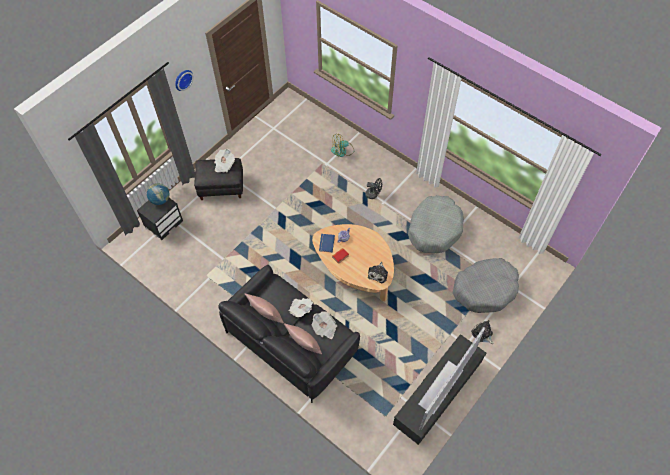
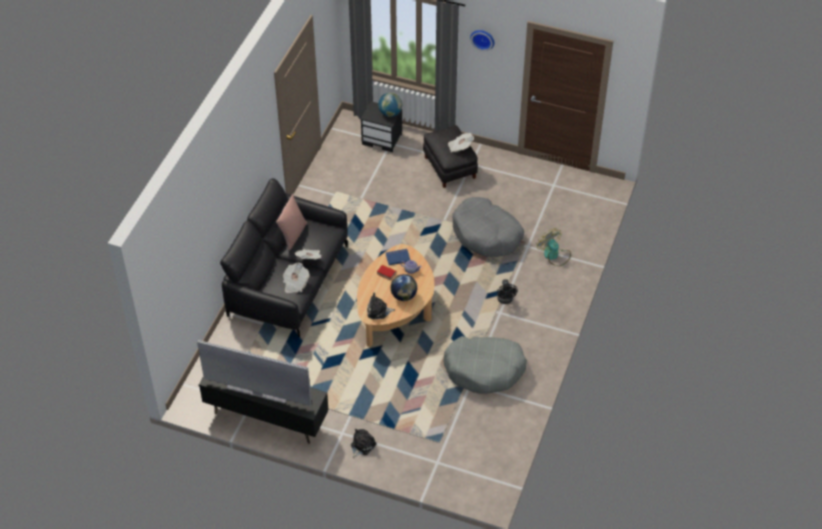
camera: 70 degrees right, 10 degrees down
(304, 345) = (271, 273): pink pillow -> none
(369, 251) = (404, 296): none -> globe
(485, 289) = (422, 436): grey dog bed -> grey dog bed (486, 234)

